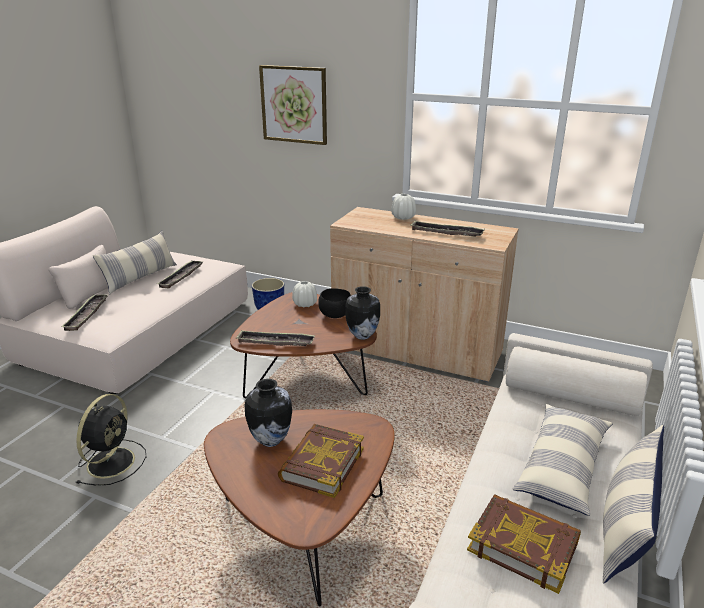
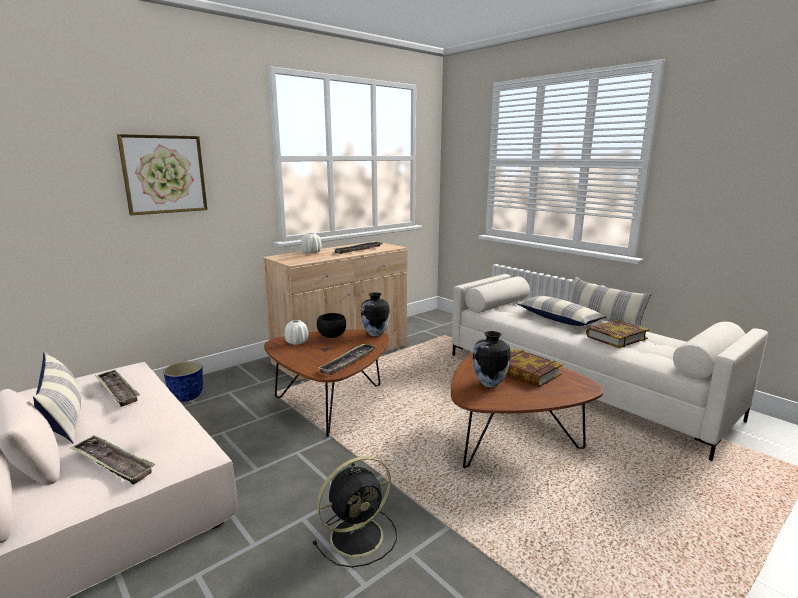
camera: 65 degrees left, 10 degrees down
(112, 461) = (359, 535): black fan -> black fan turned 105 degrees clockwise

